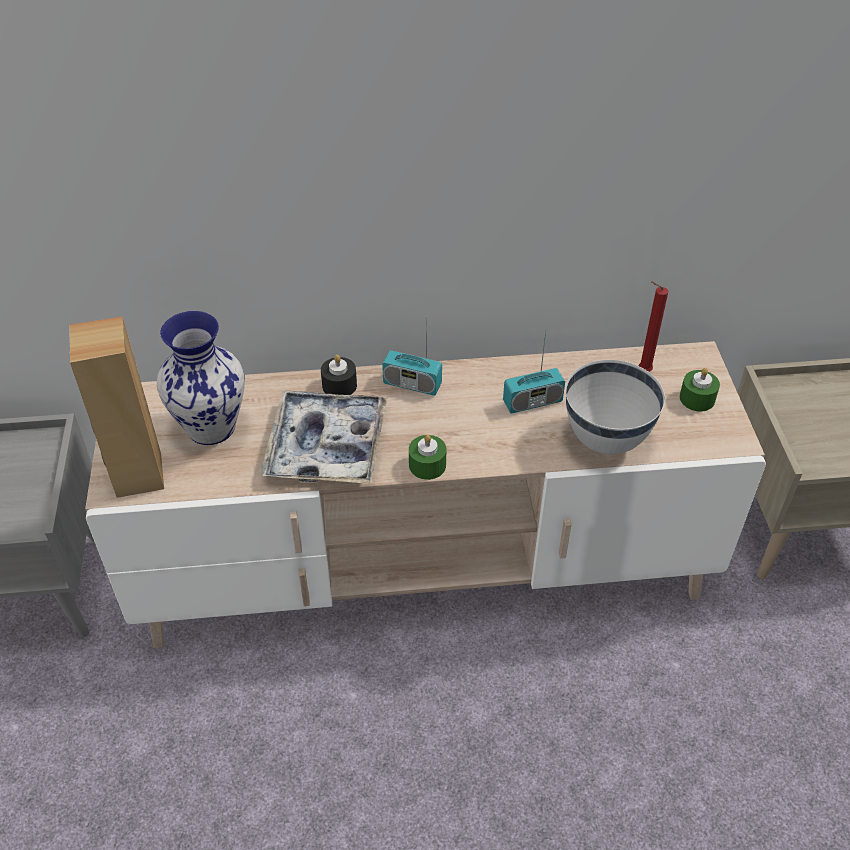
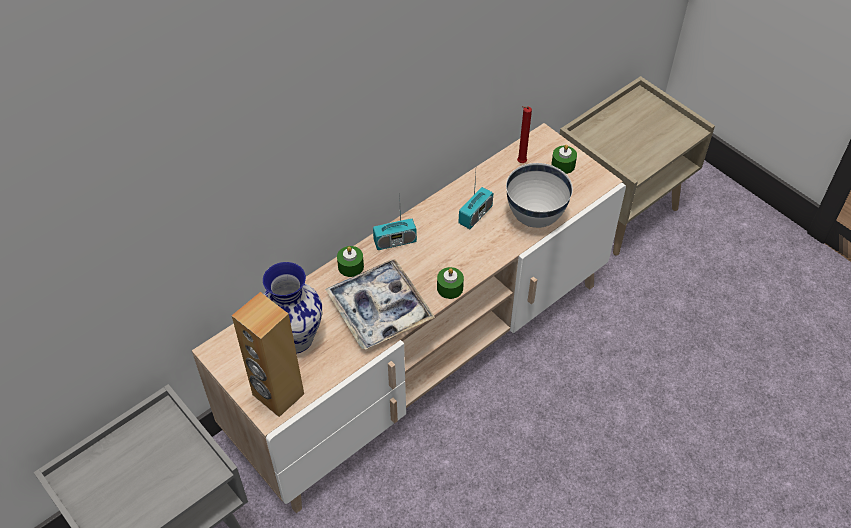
camera: 35 degrees left, 5 degrees up
(339, 385) = (350, 266): black candle -> green candle

